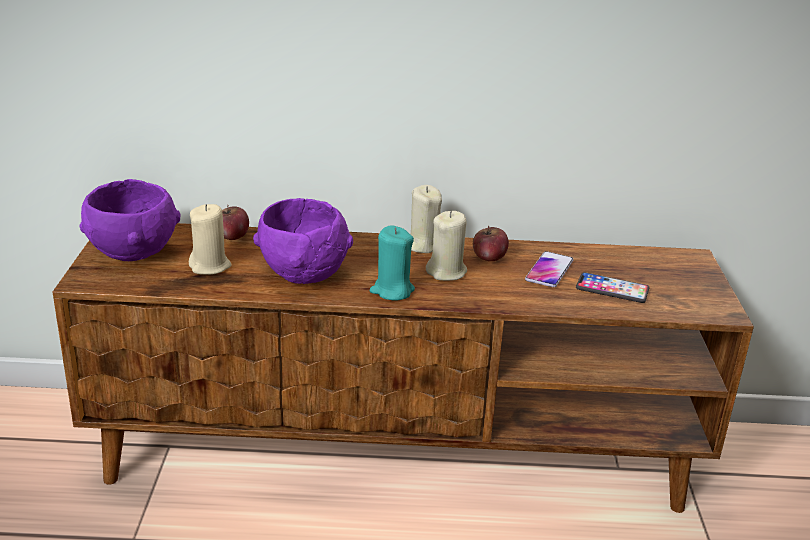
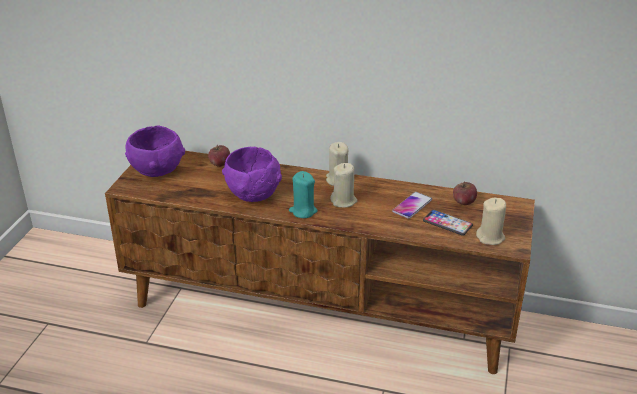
camera: 15 degrees right, 5 degrees up
(210, 266) = (199, 184): beige candle -> beige candle (490, 237)
(488, 258) = (376, 193): apple -> apple (463, 202)

